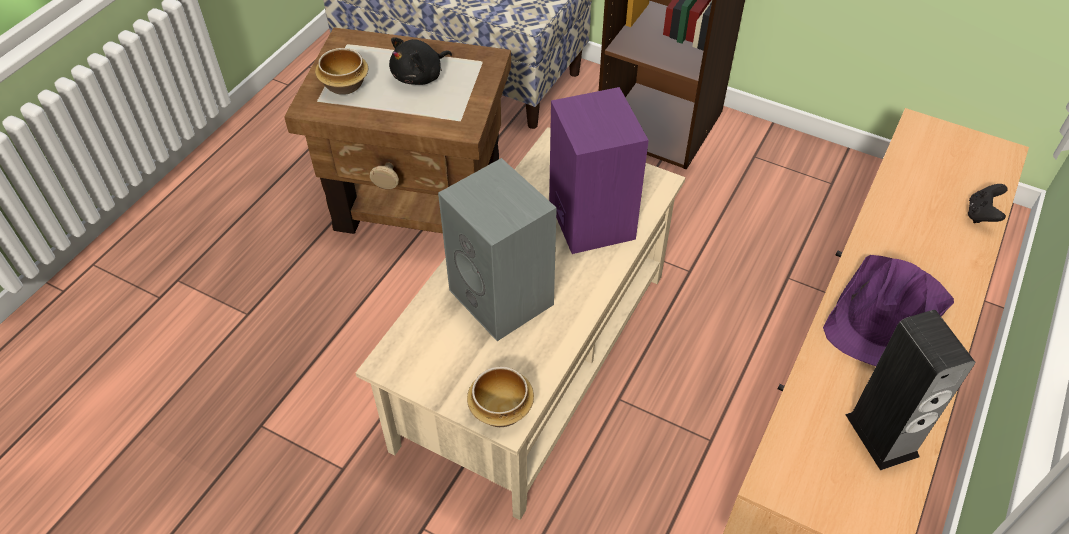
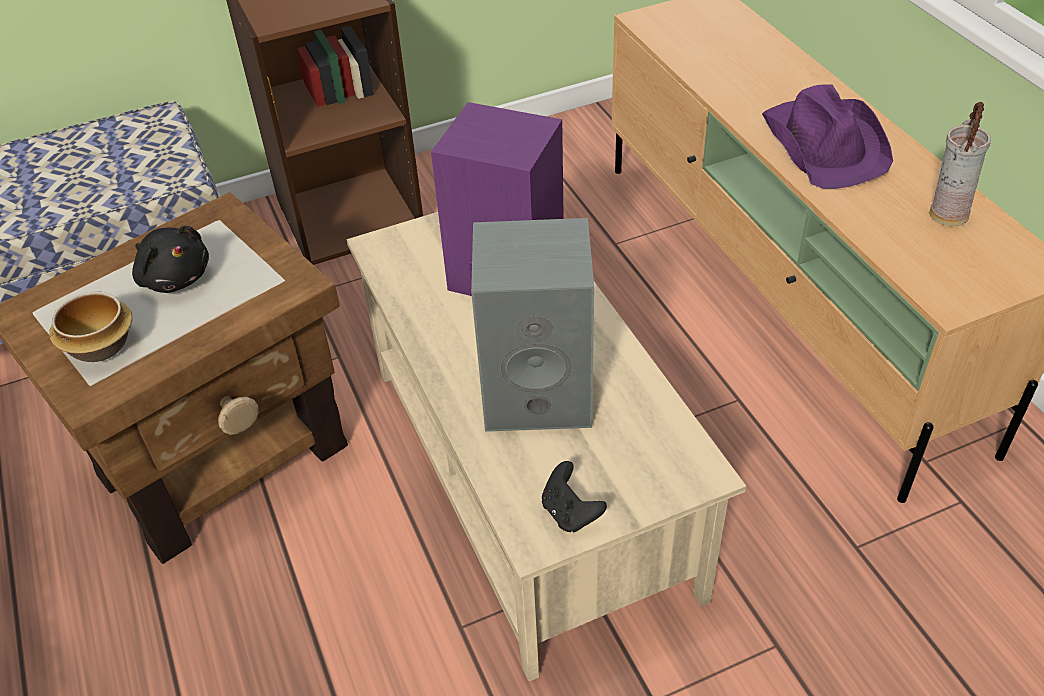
camera: 50 degrees left, 5 degrees down
(420, 76) = (174, 277): black plush toy -> black plush toy turned 45 degrees counterclockwise
(501, 411) = (685, 471): bowl -> none
(881, 435) = (946, 215): speaker -> vase
(981, 215) = (768, 44): black game controller -> black game controller (570, 513)

